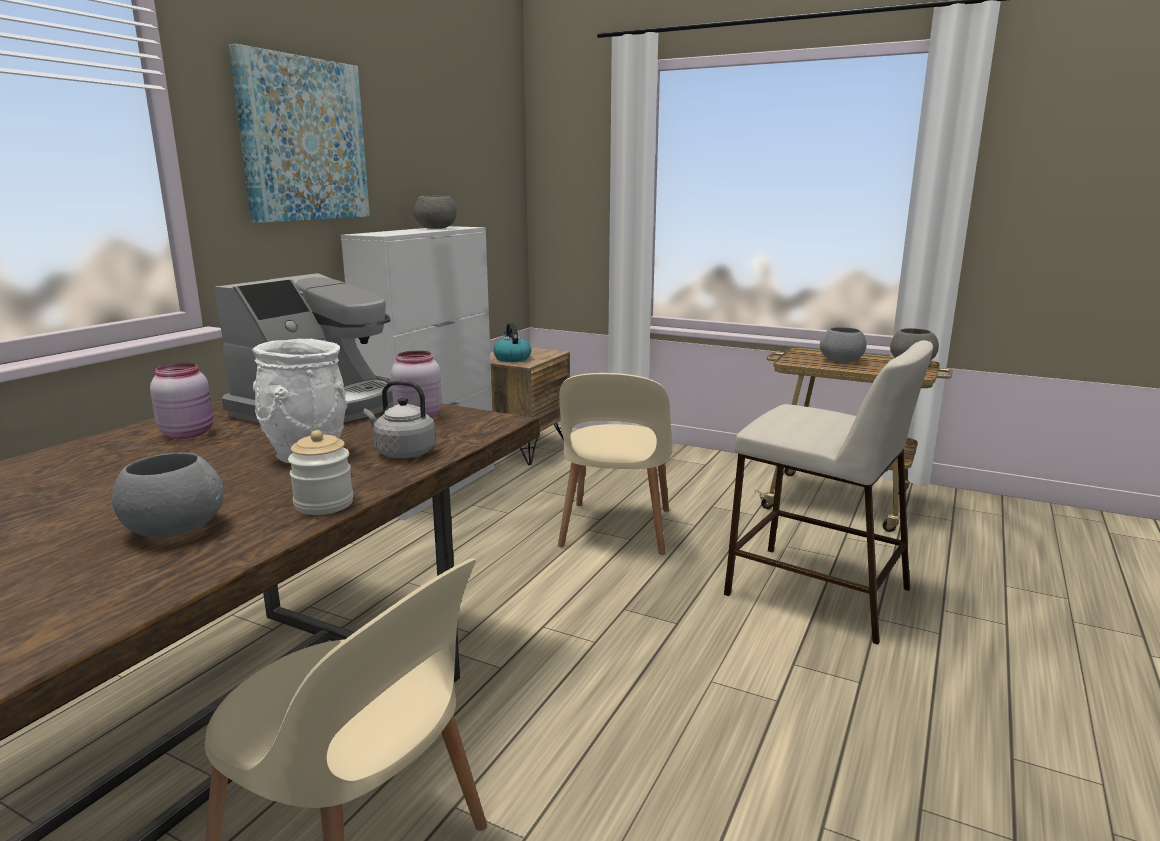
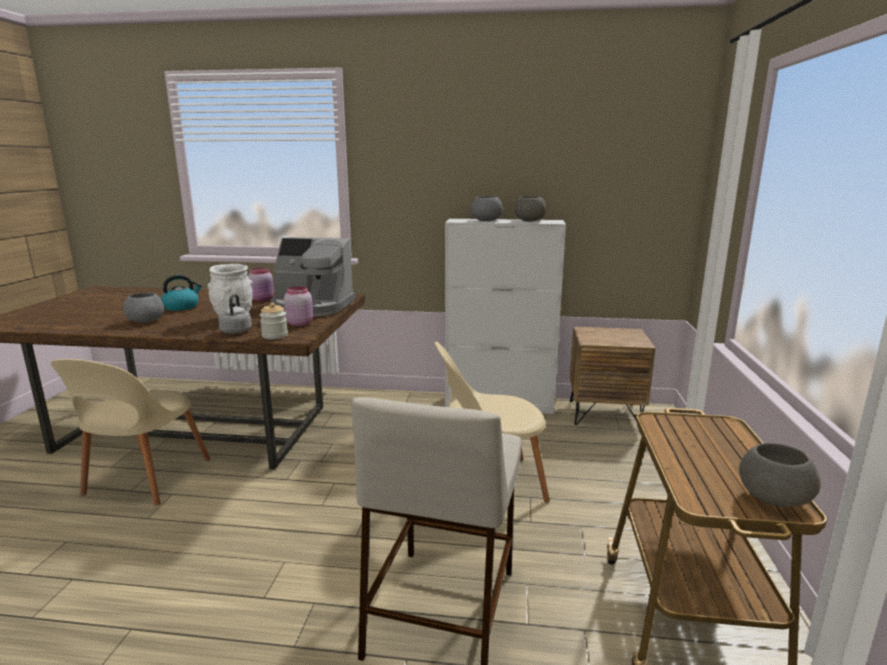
camera: 70 degrees right, 0 degrees up
(303, 140) = (430, 160): picture -> none
(324, 504) = (167, 332): jar -> jar (275, 336)
(512, 358) = (597, 336): kettle -> kettle (182, 307)
(841, 361) = (712, 449): grey bowl -> grey bowl (486, 220)

